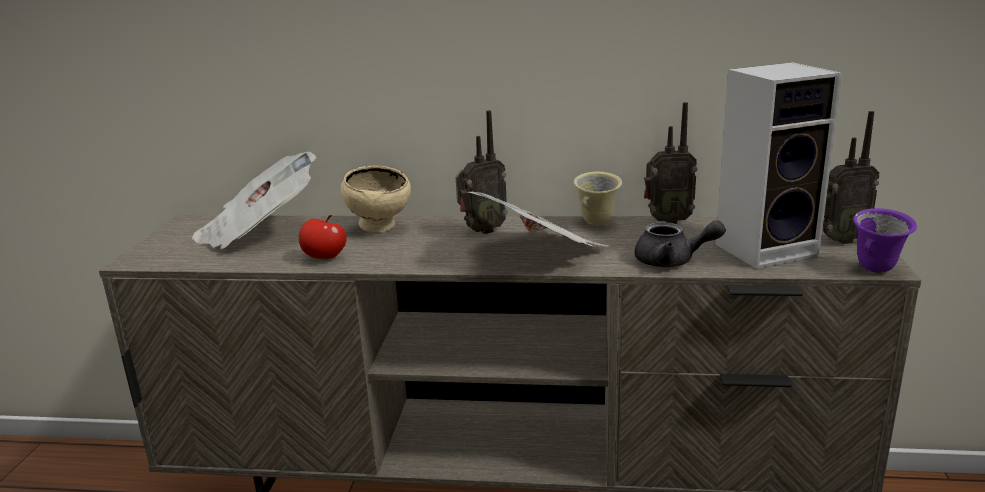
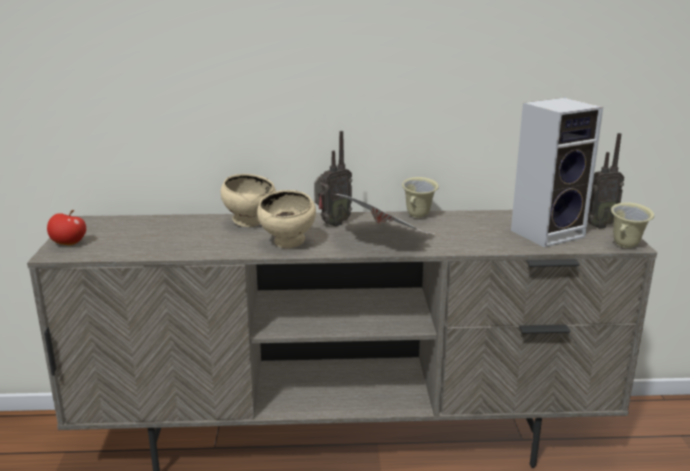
camera: 10 degrees left, 0 degrees up
(259, 232) = (150, 229): newspaper -> none
(324, 258) = (215, 247): apple -> apple (68, 244)
(415, 256) = (289, 244): none -> beige bowl
(666, 221) = (469, 214): radio -> none
(672, 261) = (484, 244): grey teapot -> none
(876, 271) = (626, 247): purple mug -> beige mug

